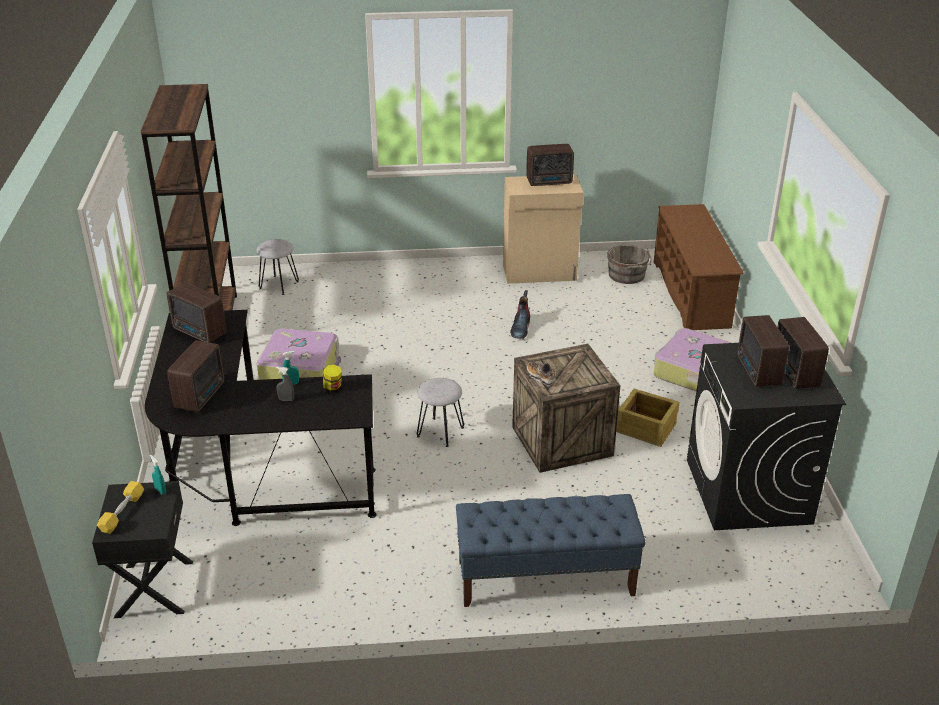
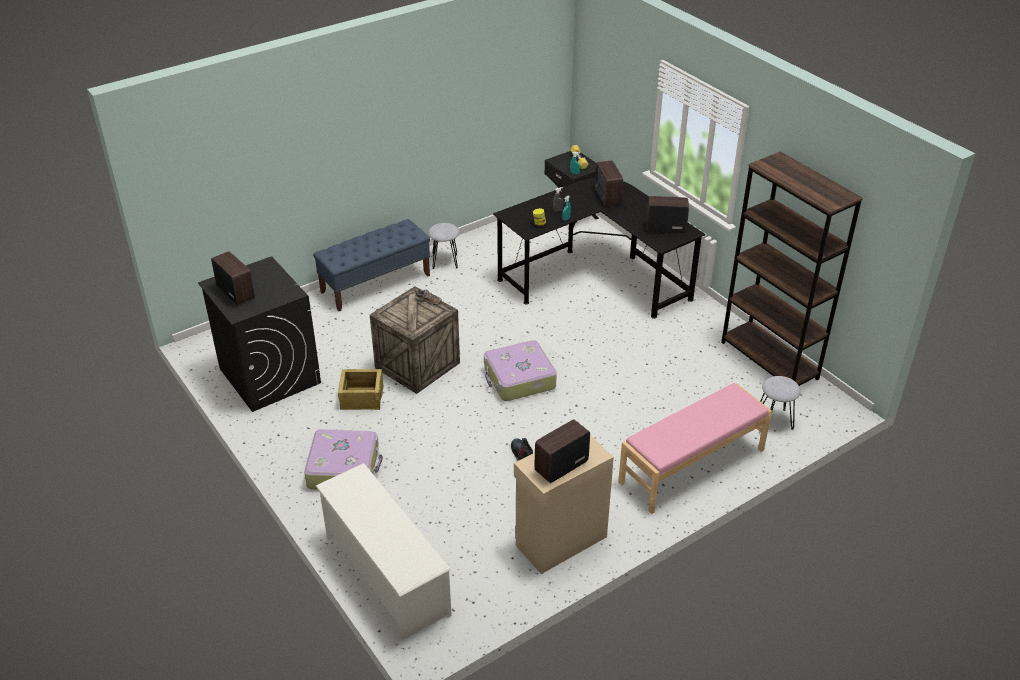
camera: 150 degrees right, 5 degrees up
(301, 368) = (653, 351): suitcase -> suitcase (519, 379)
(387, 279) = (692, 466): none -> pink bench
(440, 432) = (506, 341): grey stool -> grey stool (444, 261)
(627, 276) = (467, 576): grey bucket -> none
(691, 294) = (386, 574): brown shoe rack -> white shoe rack
(757, 372) = (262, 285): radio -> none

